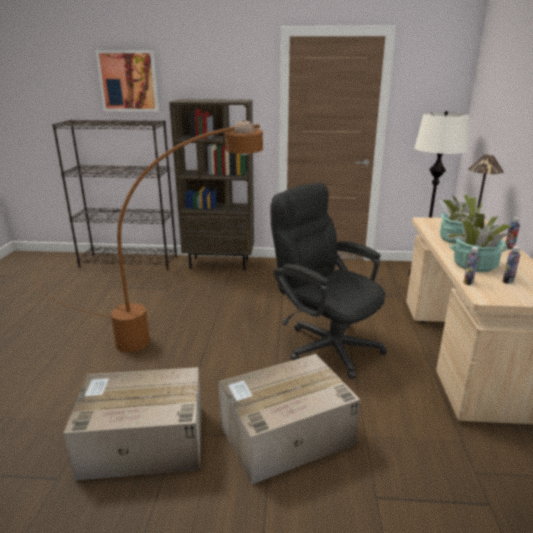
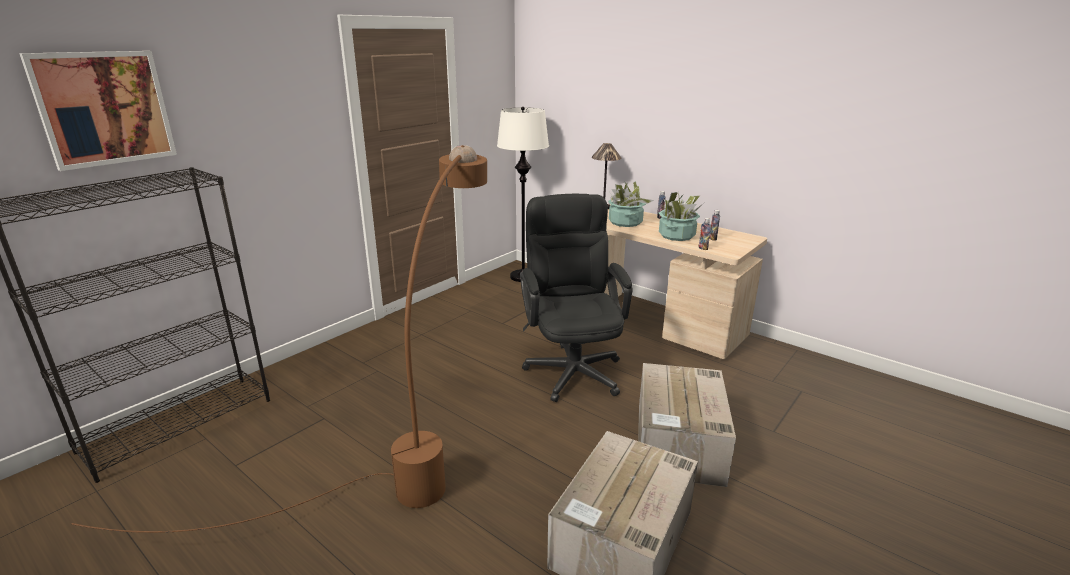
camera: 55 degrees left, 0 degrees up
(220, 263) = (323, 358): brown bookcase -> none
(325, 343) = (572, 367): black office chair -> black office chair turned 90 degrees clockwise

